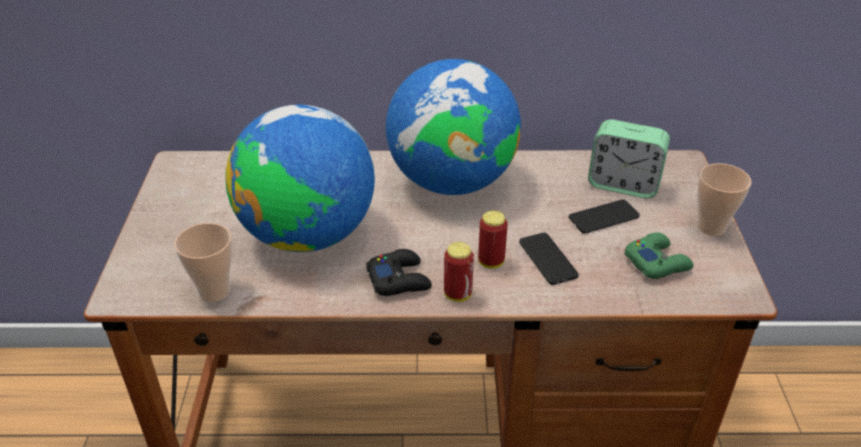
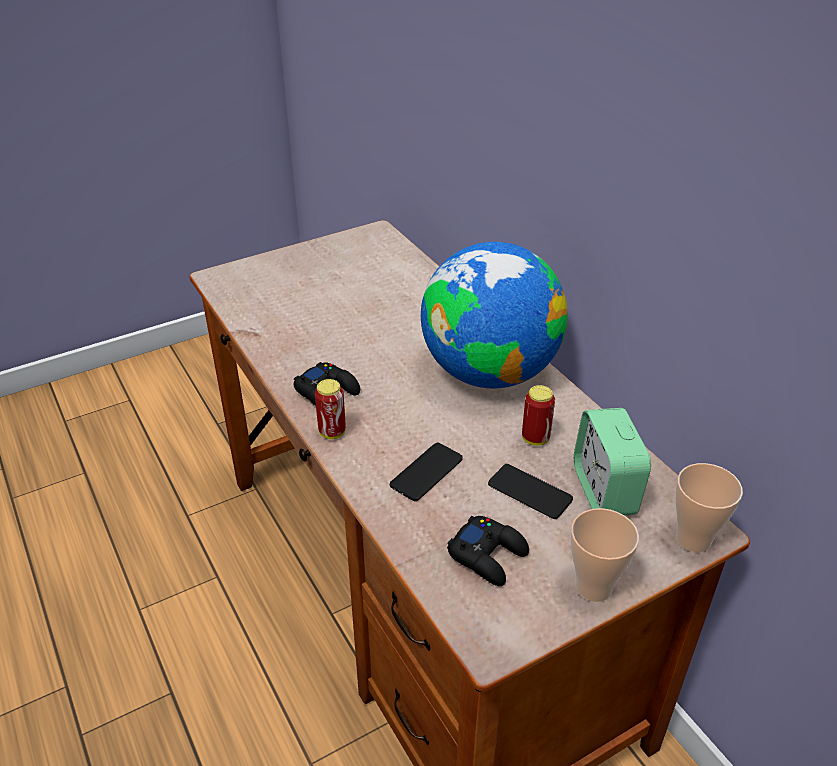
camera: 60 degrees right, 0 degrees up
(214, 291) = (247, 312): cup -> cup (693, 539)
(308, 235) = (345, 326): globe -> none
(491, 262) = (392, 437): can -> can (535, 438)
(657, 262) = (488, 555): green game controller -> black game controller

